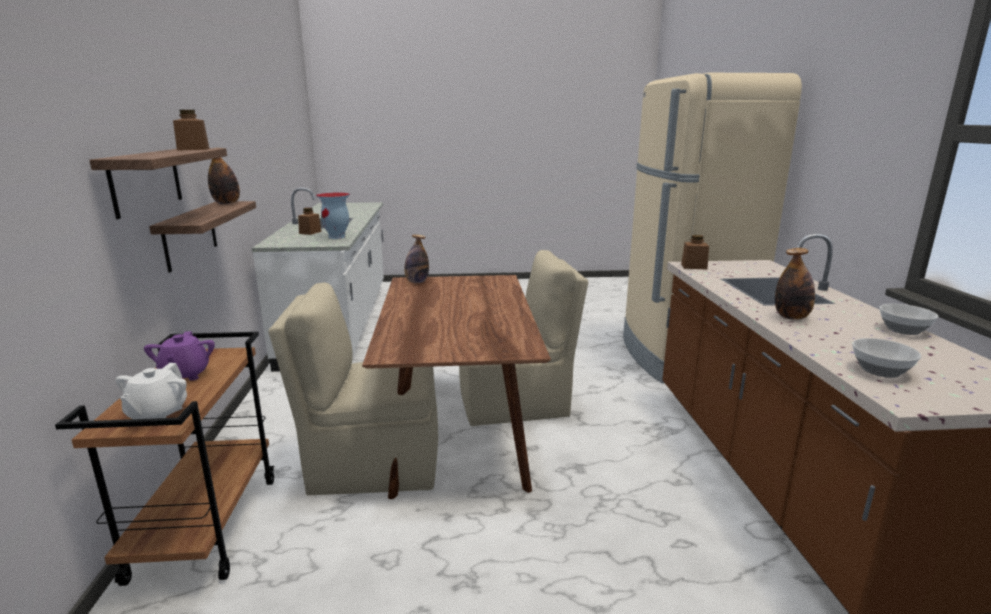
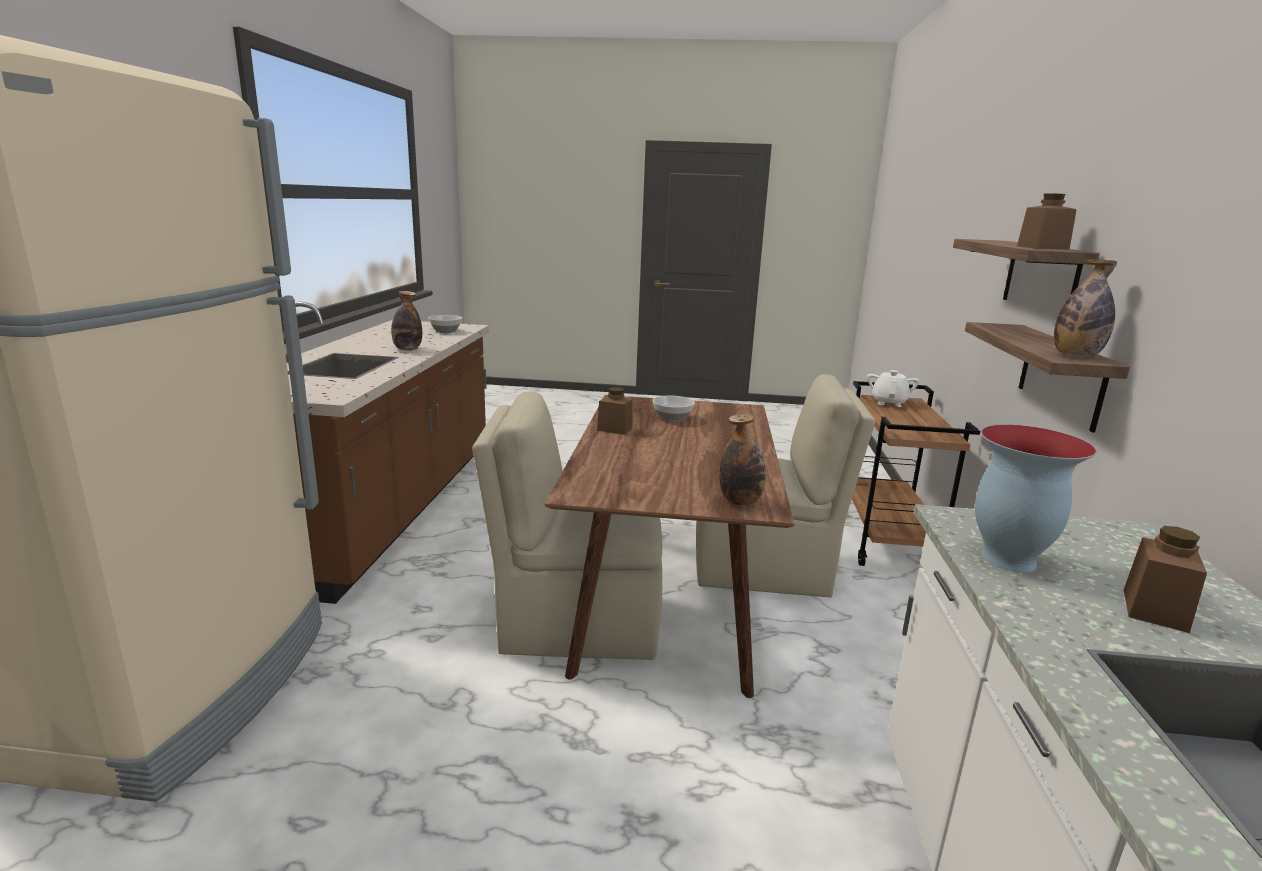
camera: 170 degrees left, 0 degrees up
(185, 375) = (914, 421): purple teapot -> none
(694, 266) = (334, 394): brown jar -> brown jar (615, 429)
(904, 330) = (357, 339): bowl -> bowl (672, 418)

